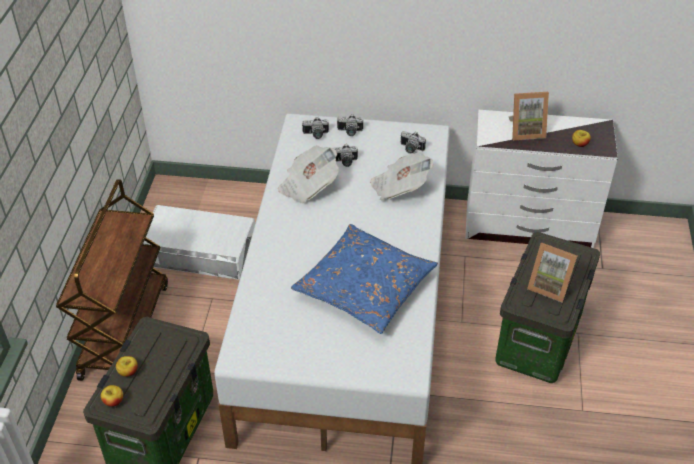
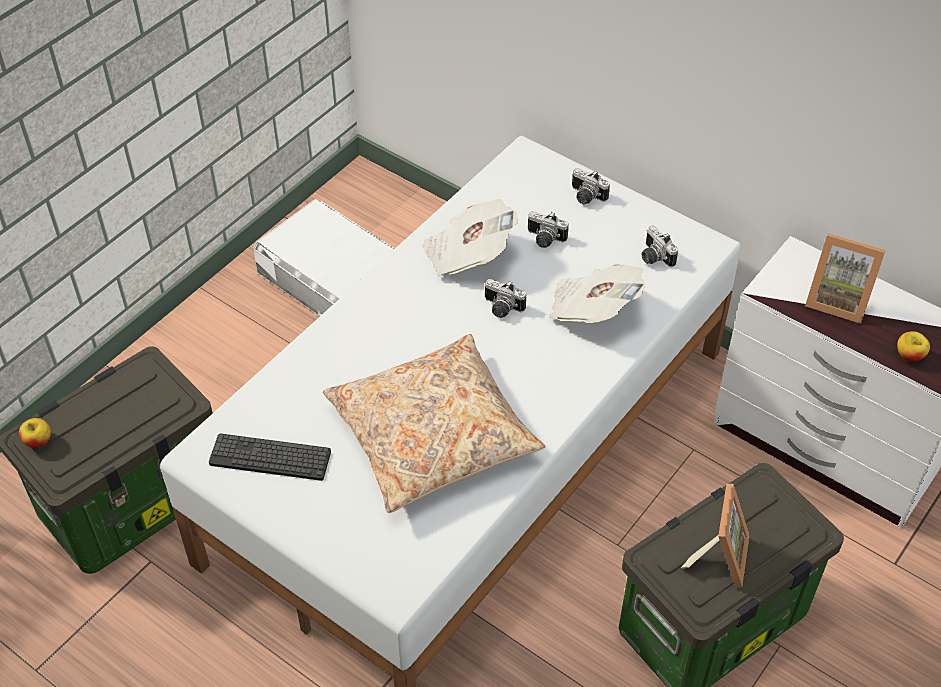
camera: 30 degrees right, 5 degrees up
(124, 329) = (180, 350): brown cart -> none
(128, 372) = (81, 411): apple -> none
(281, 339) = (270, 458): none -> keyboard
(315, 135) = (535, 183): camera -> camera (501, 308)
(364, 287) = (432, 435): blue pillow -> beige pillow
(549, 286) = (719, 556): picture frame -> picture frame turned 135 degrees counterclockwise

